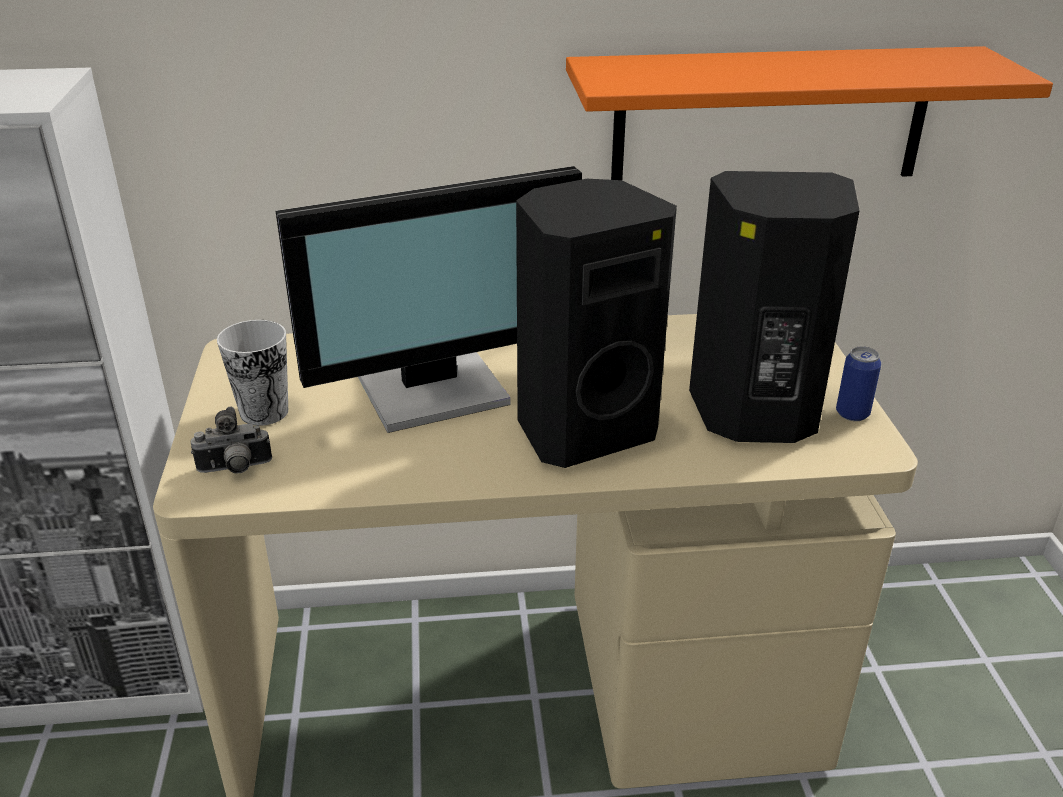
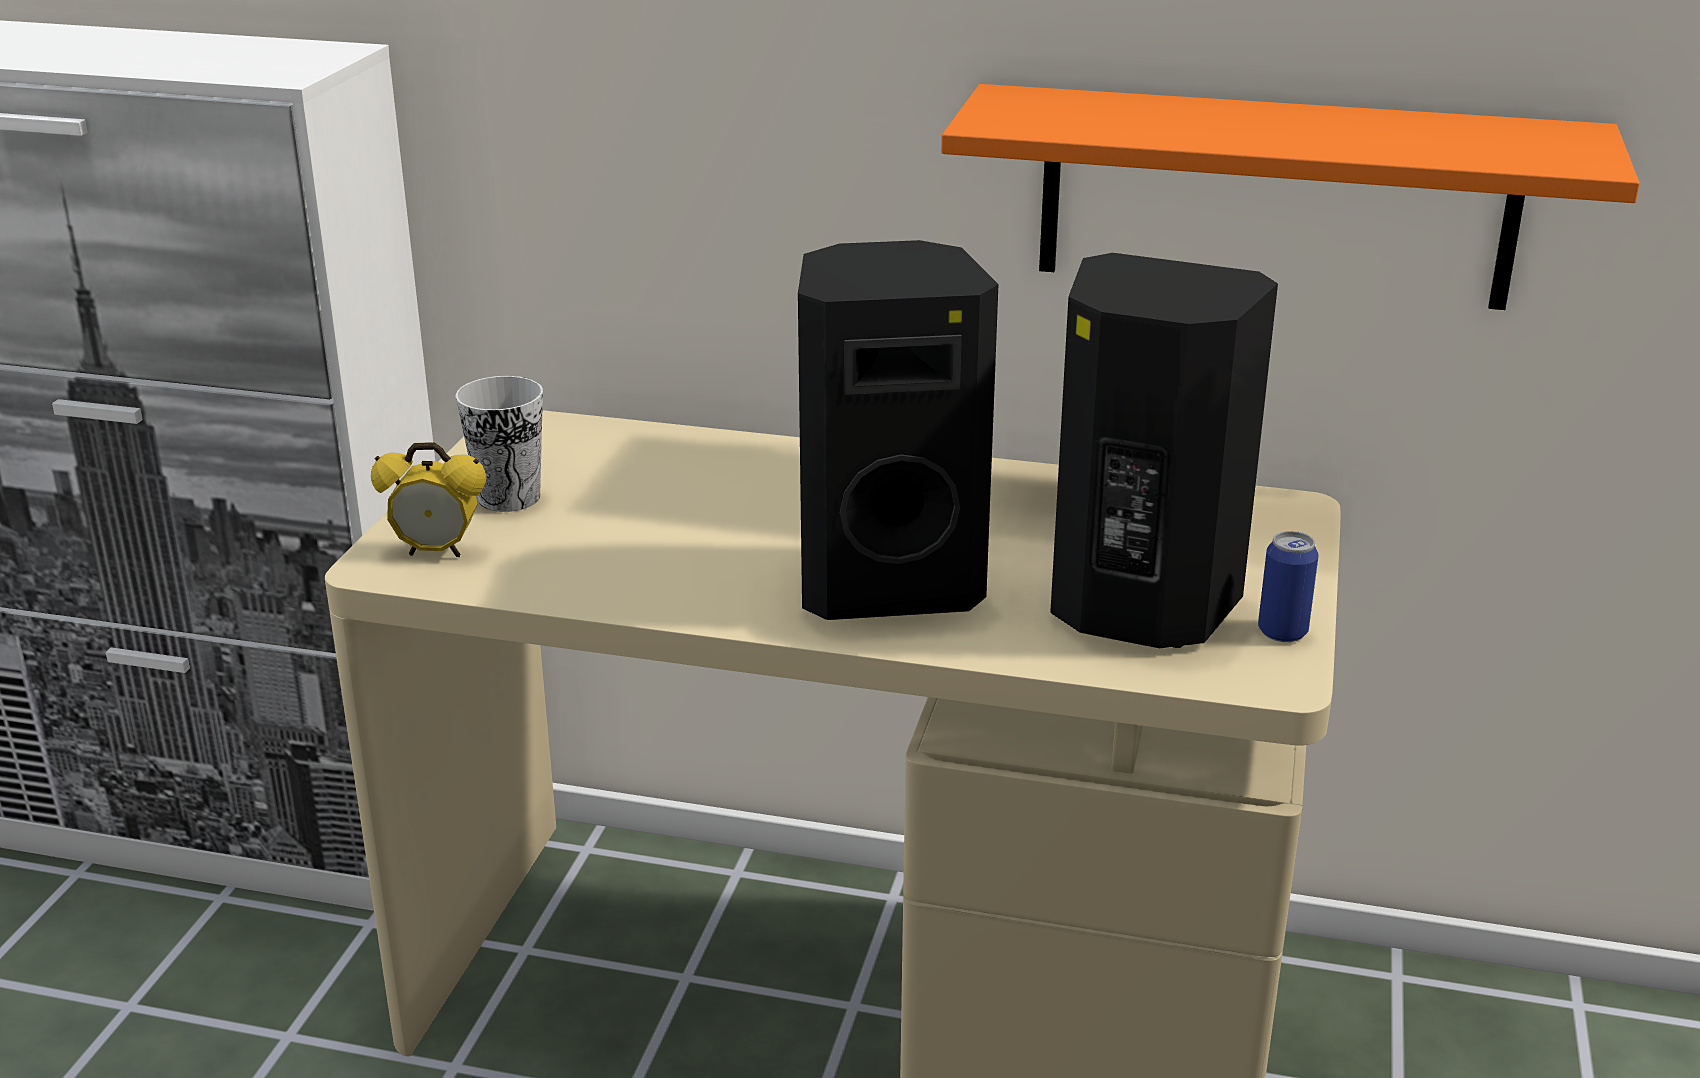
camera: 20 degrees right, 5 degrees down
(235, 469) = (437, 552): camera -> alarm clock
(434, 390) = (731, 508): monitor -> none

